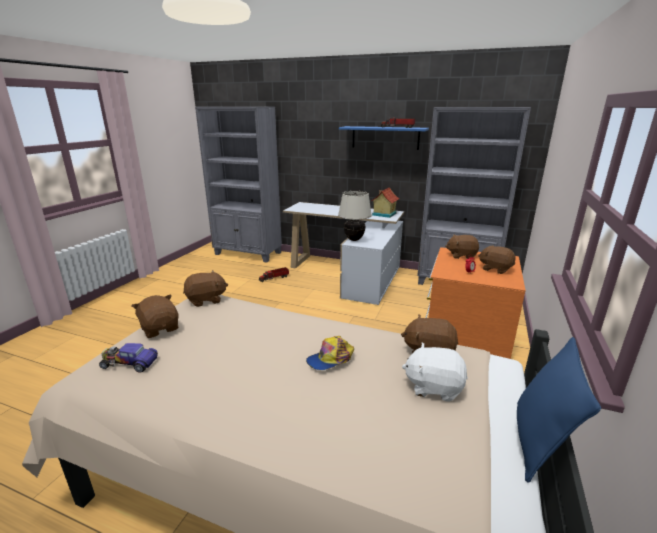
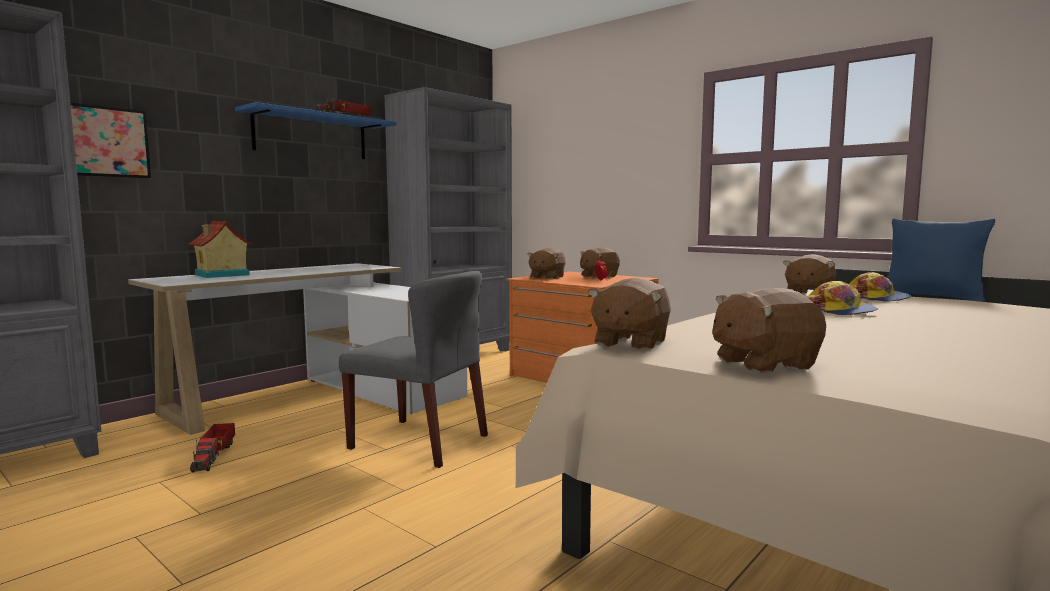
camera: 70 degrees left, 15 degrees down
(129, 363) = (915, 377): toy car -> none
(206, 300) = (629, 343): brown plush toy -> brown plush toy turned 150 degrees counterclockwise
(297, 146) = (109, 142): none -> picture
(310, 310) = (420, 442): none -> grey chair
(354, 239) = (399, 296): beige table lamp -> none
(383, 214) = (351, 266): toy house -> toy house (220, 275)
(434, 387) = (877, 298): white plush toy -> cap

